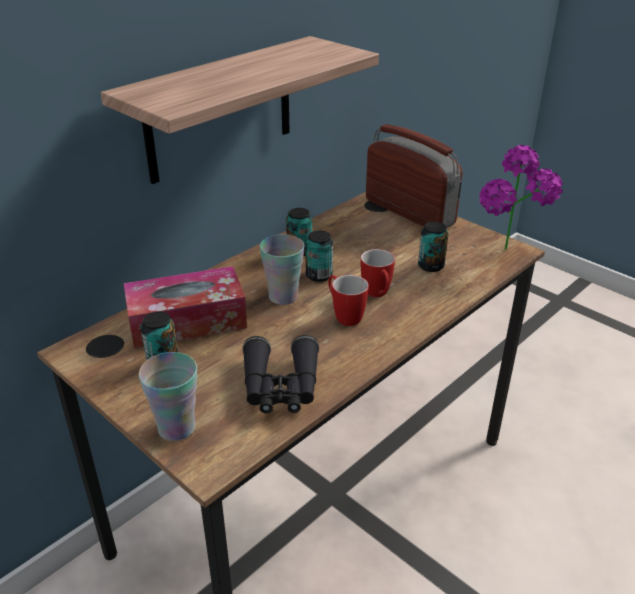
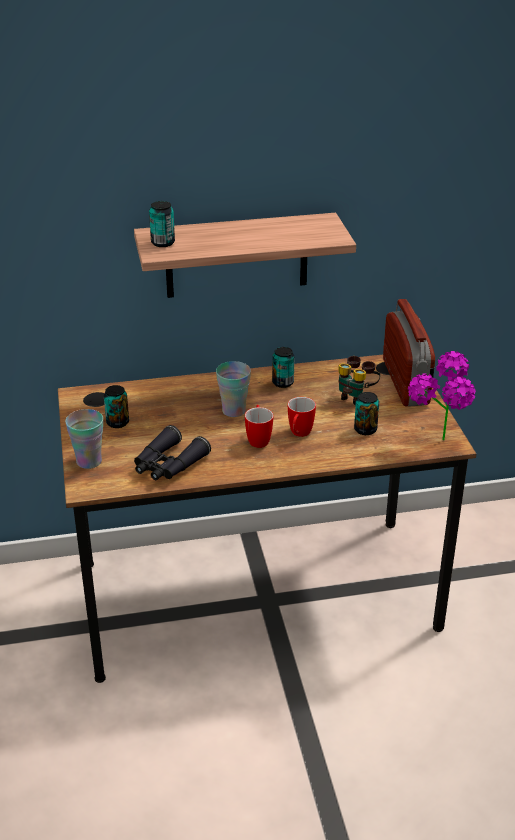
camera: 35 degrees right, 0 degrees up
(187, 321) = (157, 402): tissue box -> none
(319, 275) = (275, 405): can -> can (163, 243)
(383, 239) = (356, 397): none -> binoculars

